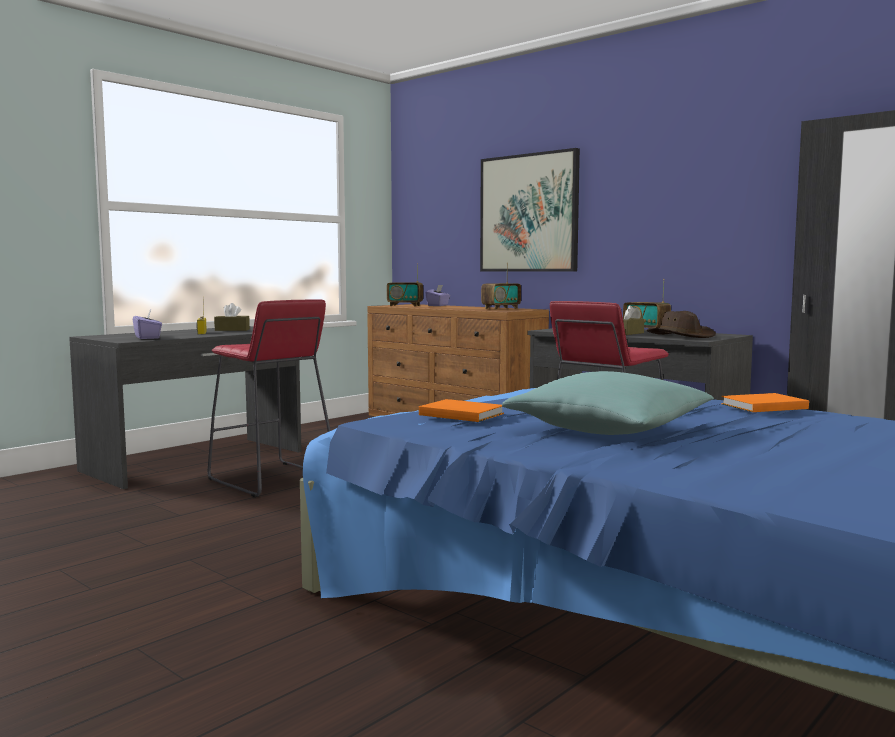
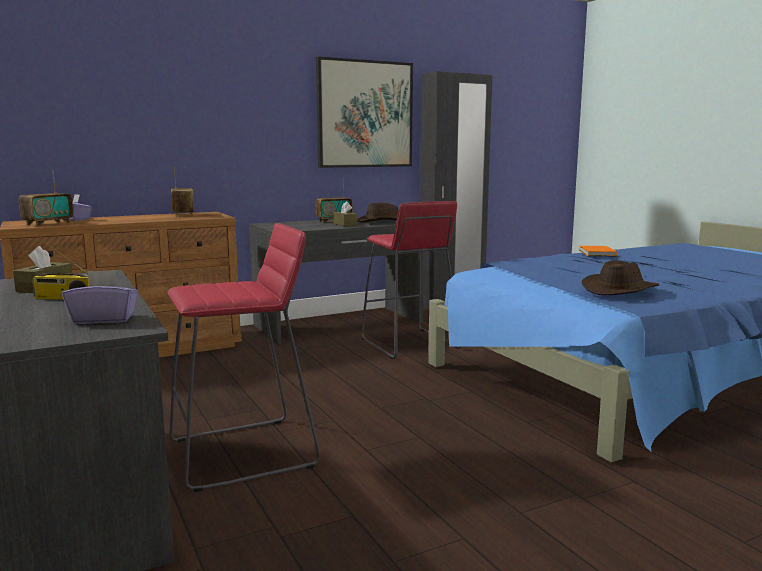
camera: 70 degrees left, 5 degrees up
(460, 414) = (620, 290): orange book -> brown hat
(529, 213) = (180, 115): picture -> picture (364, 114)
(608, 431) = (668, 277): turquoise pillow -> none

